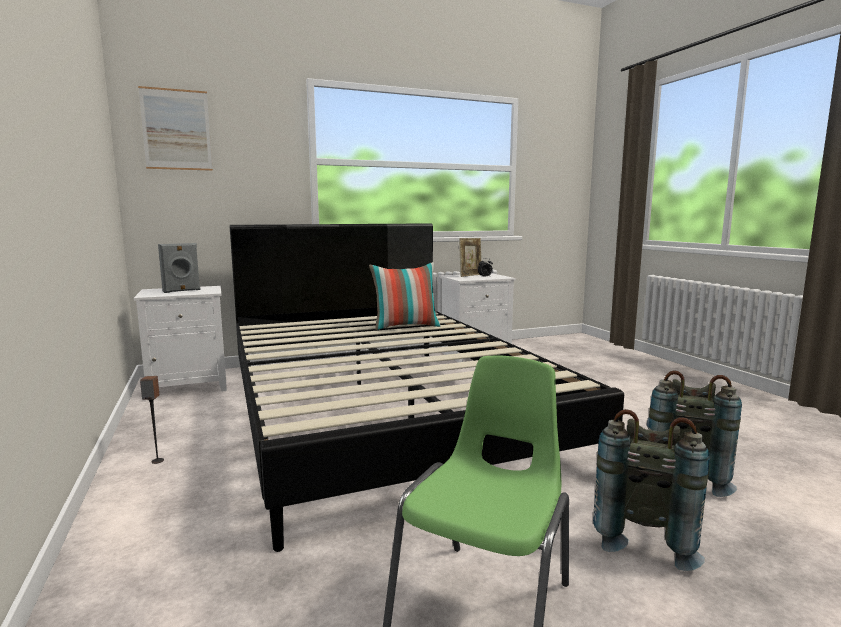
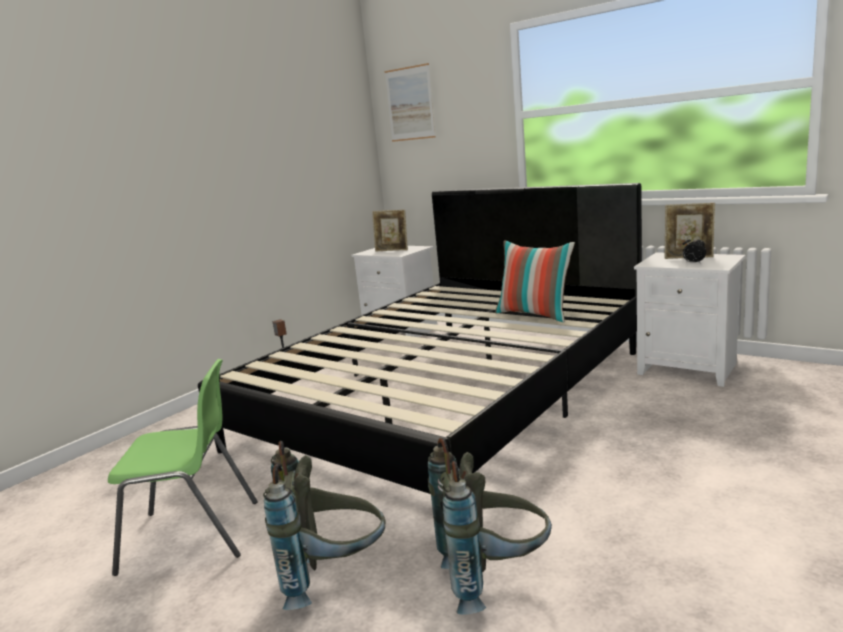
camera: 60 degrees right, 5 degrees up
(182, 291) = (392, 250): grey speaker -> picture frame

